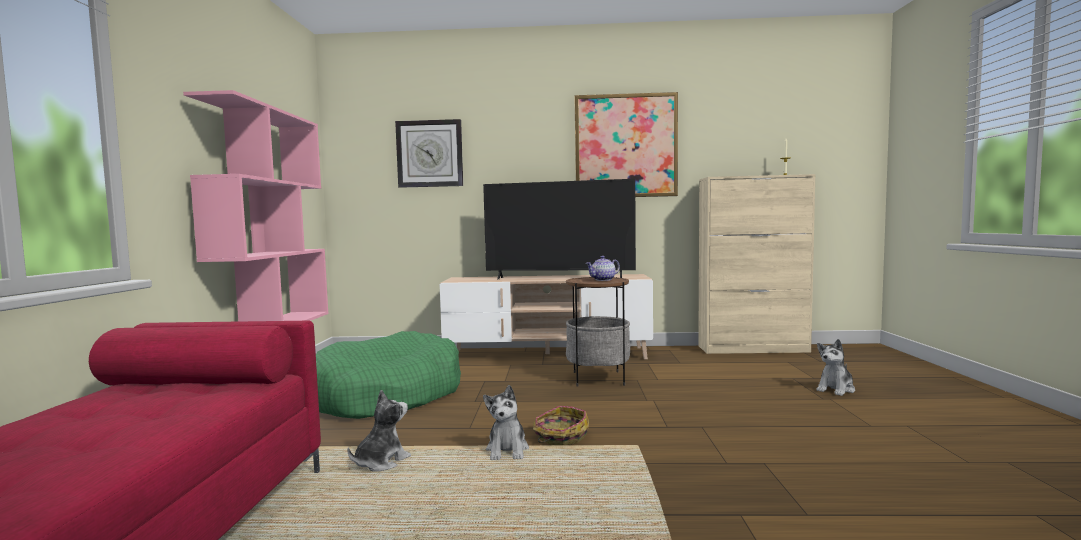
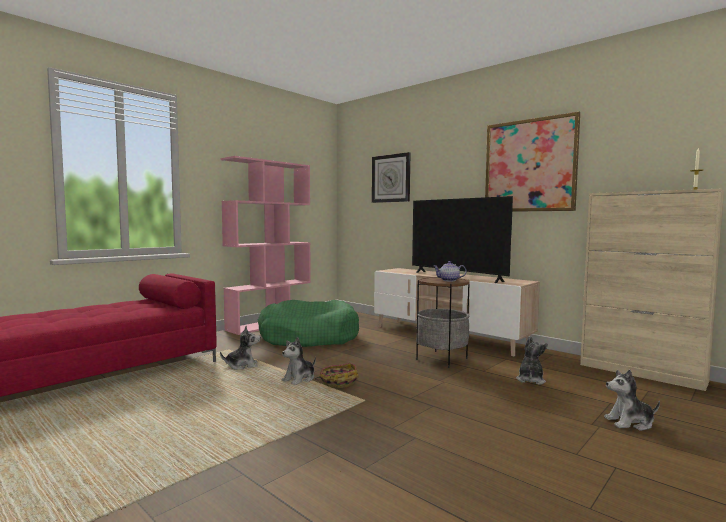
camera: 40 degrees right, 0 degrees up
(708, 376) = (530, 380): none -> plush toy

